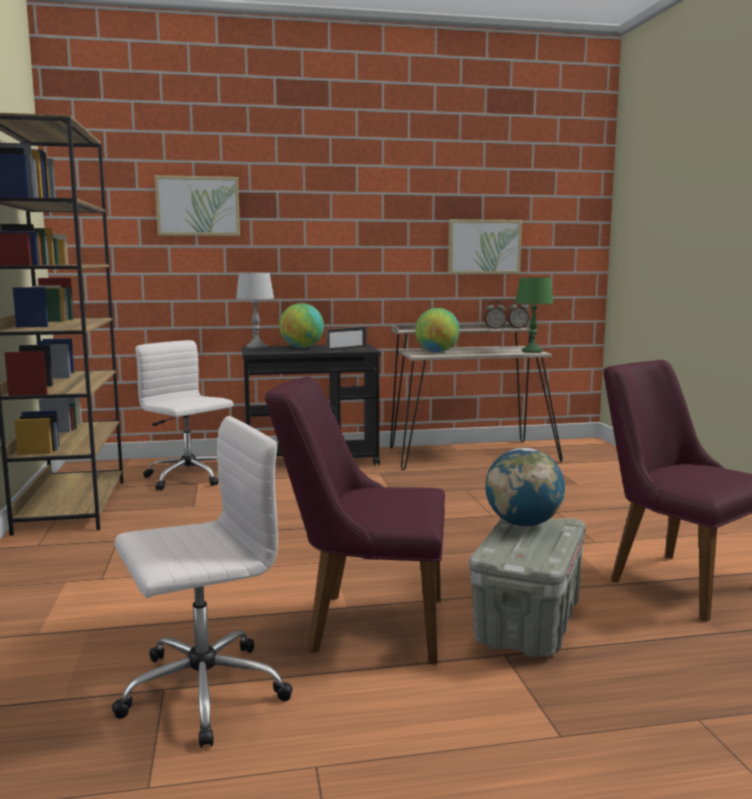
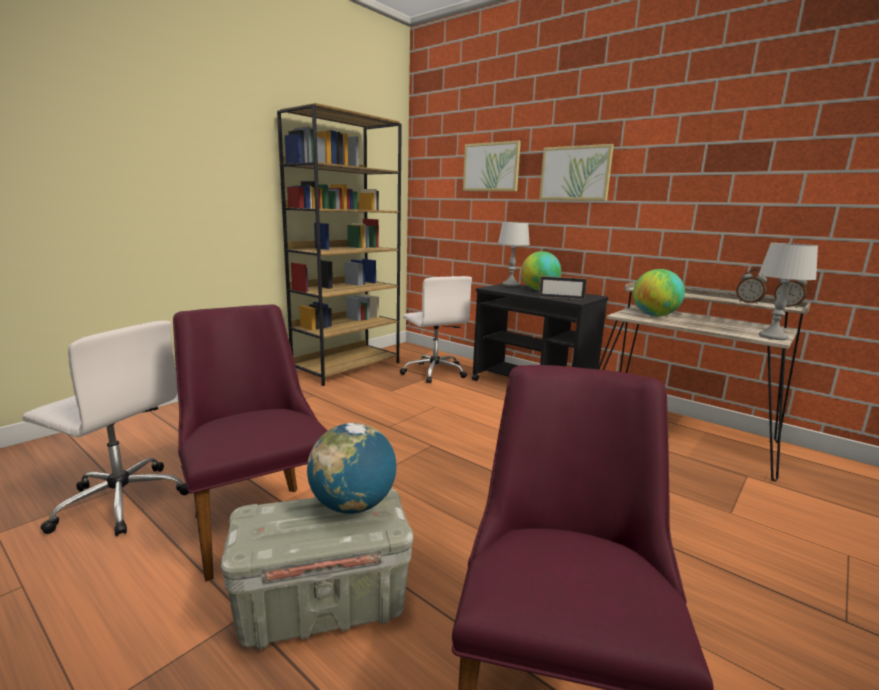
camera: 50 degrees right, 5 degrees up
(189, 477) = (434, 372): white office chair -> white office chair turned 150 degrees clockwise
(484, 247) = (764, 204): picture -> picture (575, 173)
(532, 351) = (773, 337): green table lamp -> grey table lamp

